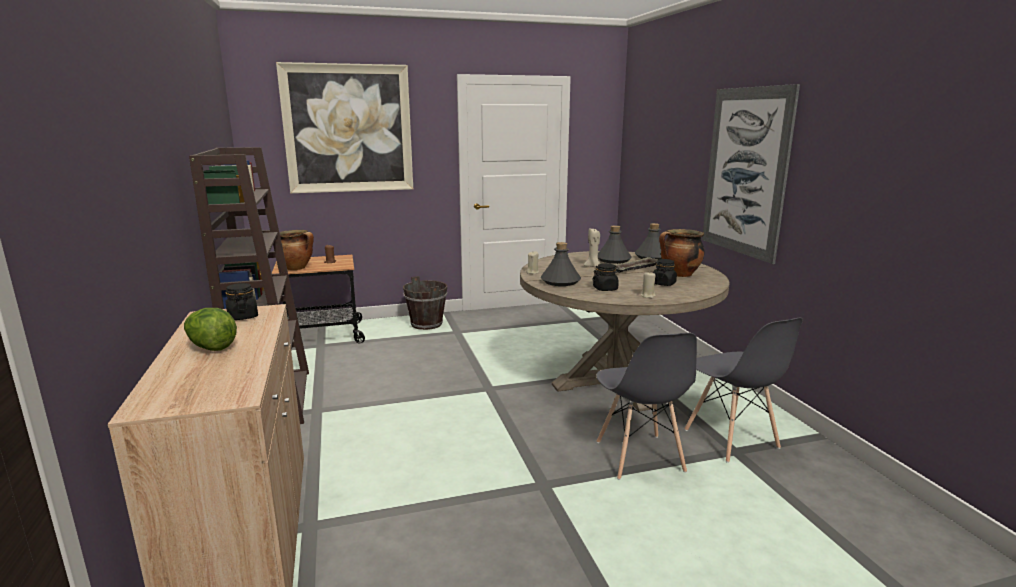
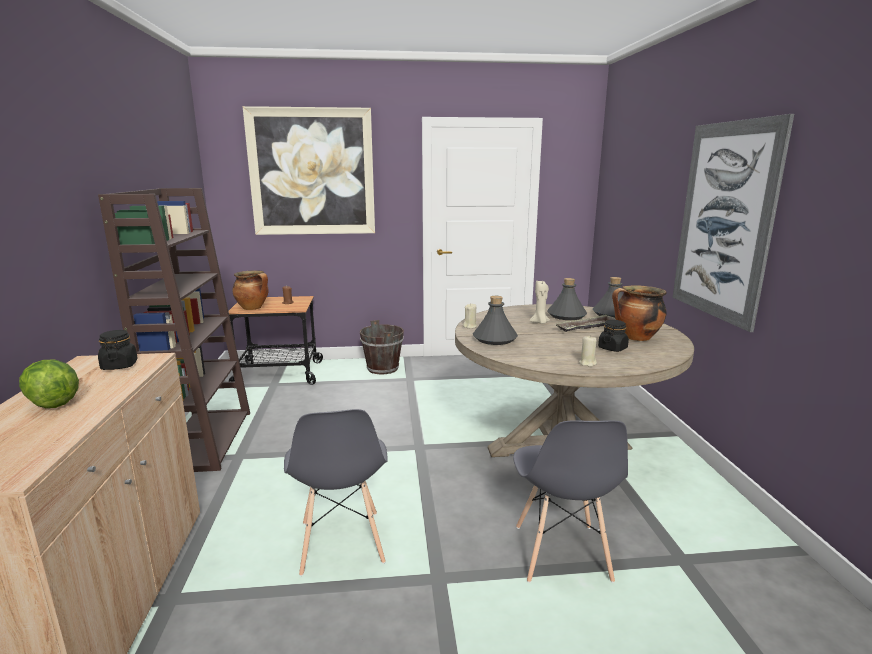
camera: 10 degrees right, 0 degrees up
(605, 289) = (541, 351): black jar -> none
(731, 439) = (680, 542): grey chair -> grey chair (341, 543)

